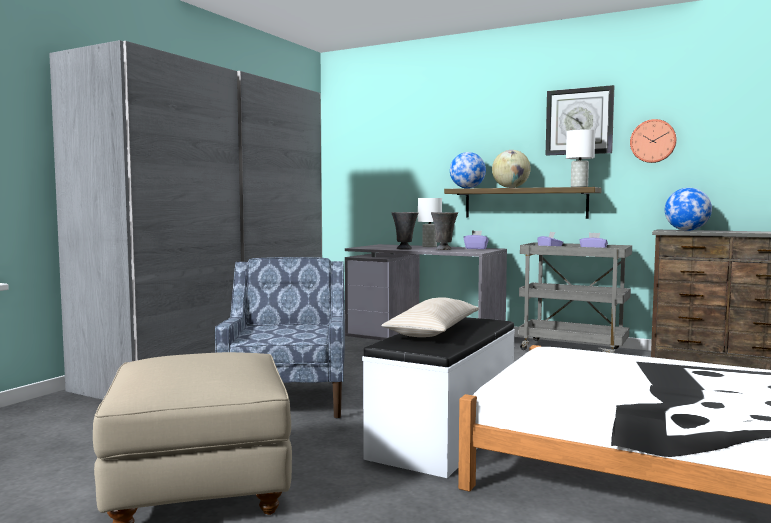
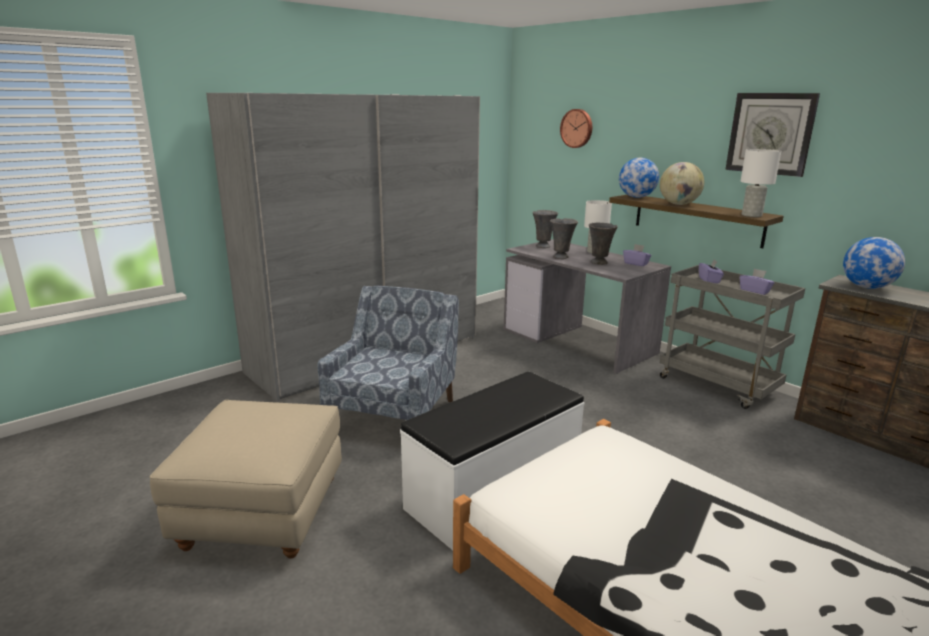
camera: 20 degrees right, 15 degrees up
(378, 246) = (543, 246): none -> grey vase
(433, 331) = (486, 404): beige pillow -> none
(653, 141) = (855, 168): wall clock -> wall clock (577, 128)

